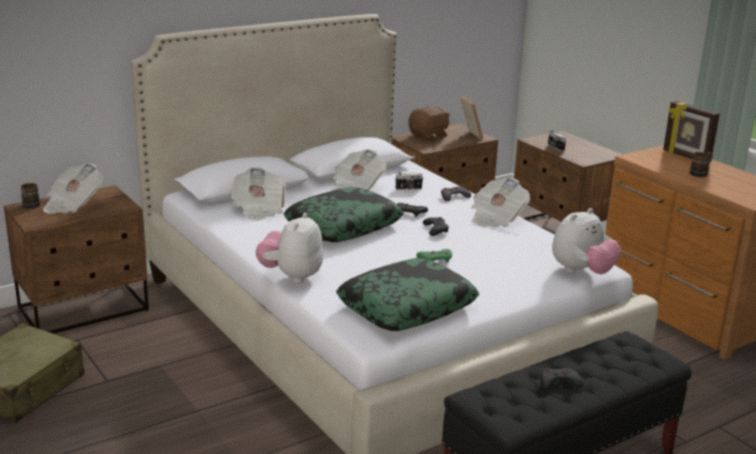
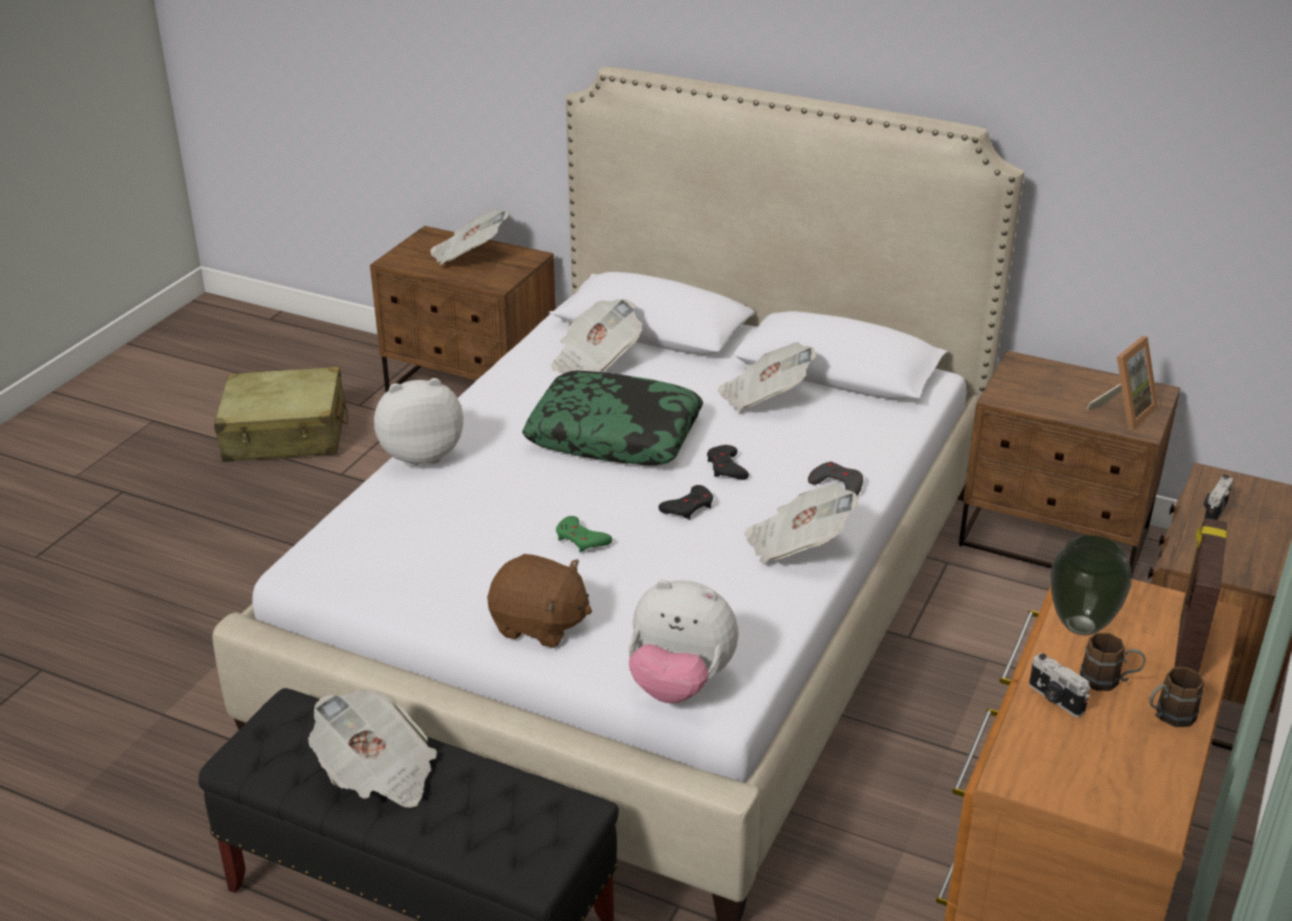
camera: 60 degrees right, 10 degrees up
(29, 207) = (435, 238): brown mug -> brown mug (1168, 717)
(407, 306) = (409, 563): pillow -> none
(408, 189) = (816, 438): camera -> camera (1055, 699)
(429, 136) = (1065, 381): brown plush toy -> brown plush toy (539, 625)
(559, 382) = (377, 773): black game controller -> newspaper
(661, 166) = (1082, 625): none -> vase

